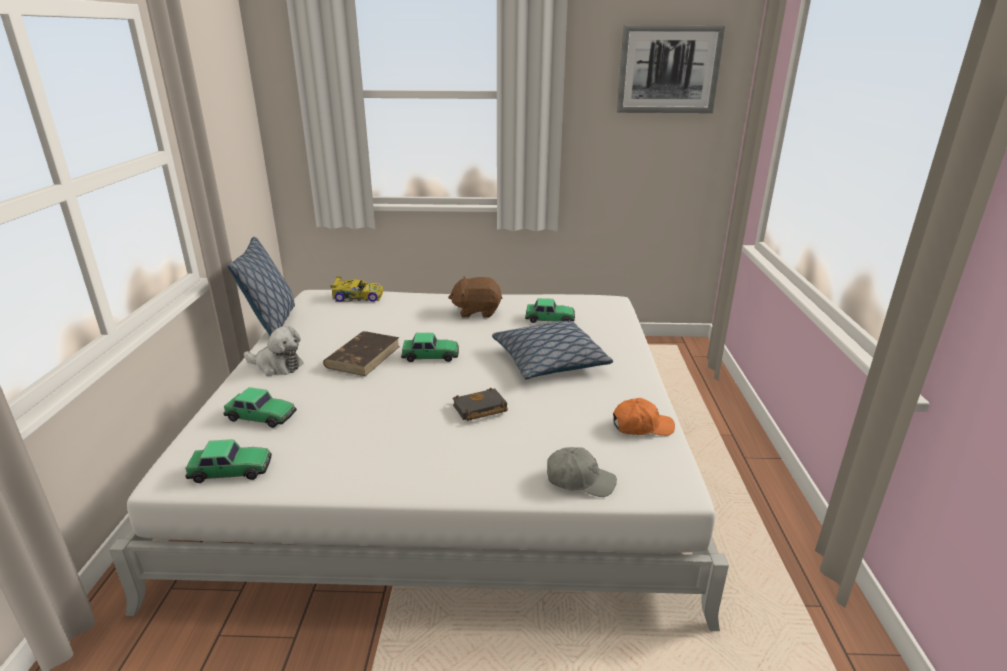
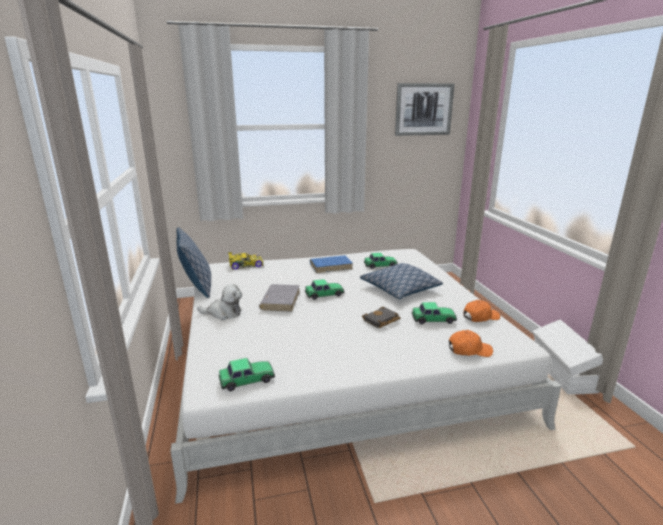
camera: 15 degrees left, 5 degrees down
(261, 416) = (239, 345): toy car -> toy car (433, 319)
(363, 356) = (280, 300): brown book -> grey book
(477, 311) = (331, 266): brown plush toy -> blue book
(579, 480) = (469, 350): grey cap -> orange cap
(792, 537) = (562, 373): none -> white storage box

